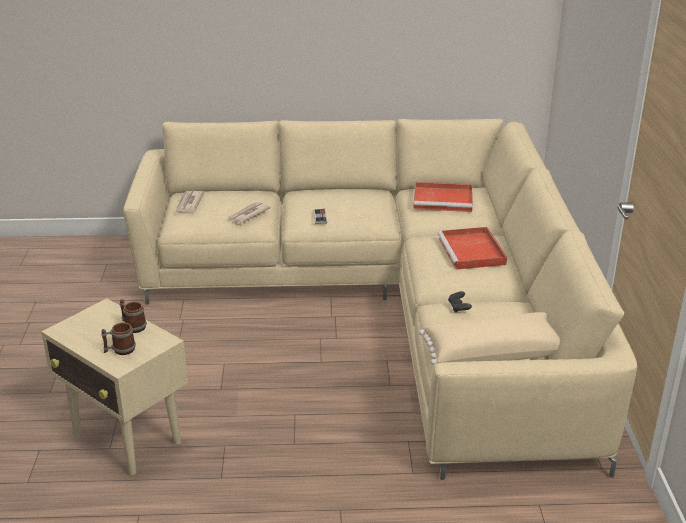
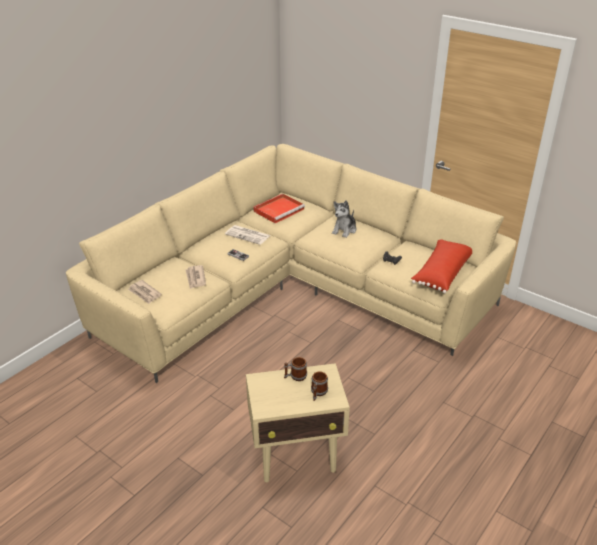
camera: 50 degrees left, 5 degrees up
(365, 206) = (248, 235): none -> newspaper
(472, 252) = (344, 230): red tray -> plush toy
(492, 353) = (441, 273): beige pillow -> red pillow

